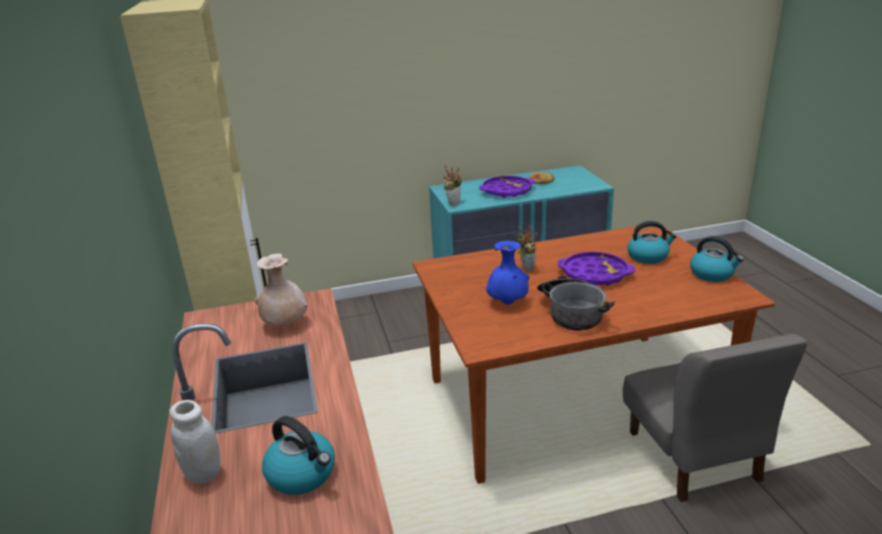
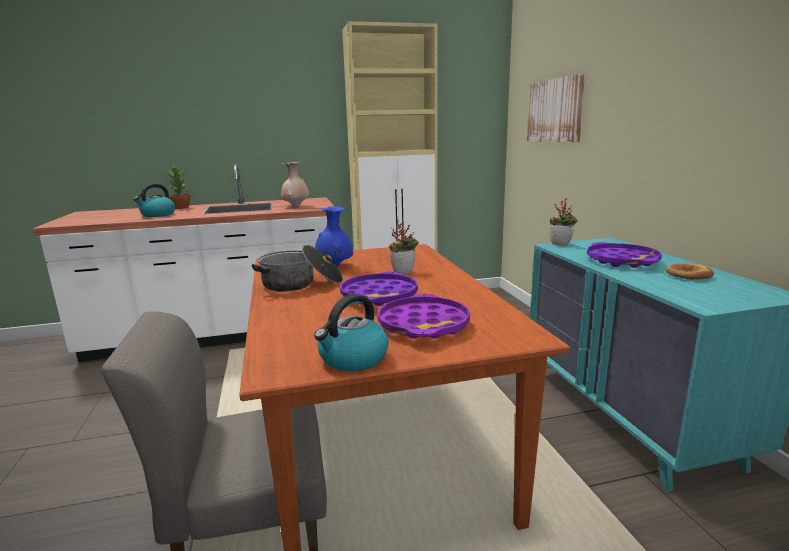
camera: 90 degrees right, 10 degrees down
(203, 473) = (181, 207): white jar -> potted plant
(298, 88) = (555, 110): none -> picture
(648, 256) = (423, 324): kettle -> purple tray

